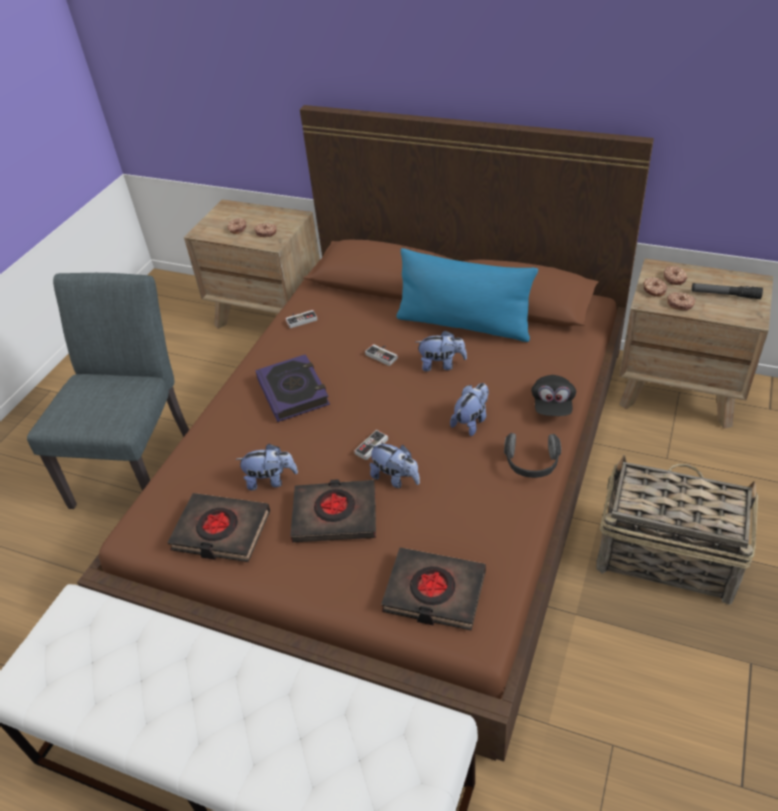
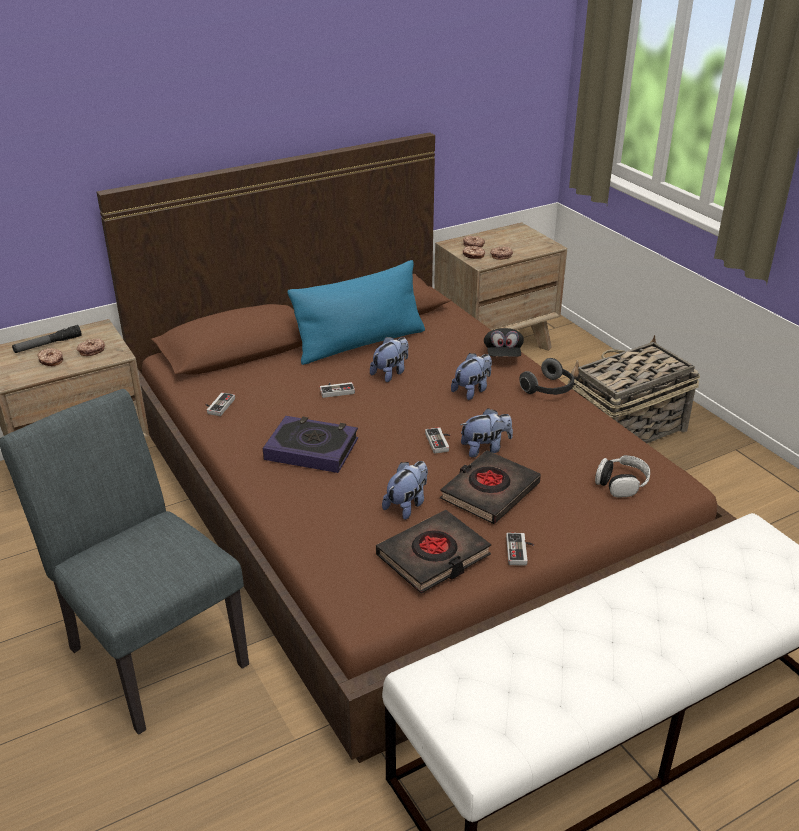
camera: 55 degrees left, 10 degrees down
(275, 578) = (520, 551): none -> game controller
(434, 592) = (621, 483): black book -> headphones
(471, 421) = (472, 390): plush toy -> plush toy turned 60 degrees clockwise
(552, 405) = (502, 355): black cap -> black cap turned 45 degrees clockwise
(725, 295) = (515, 241): flashlight -> flashlight (48, 344)

